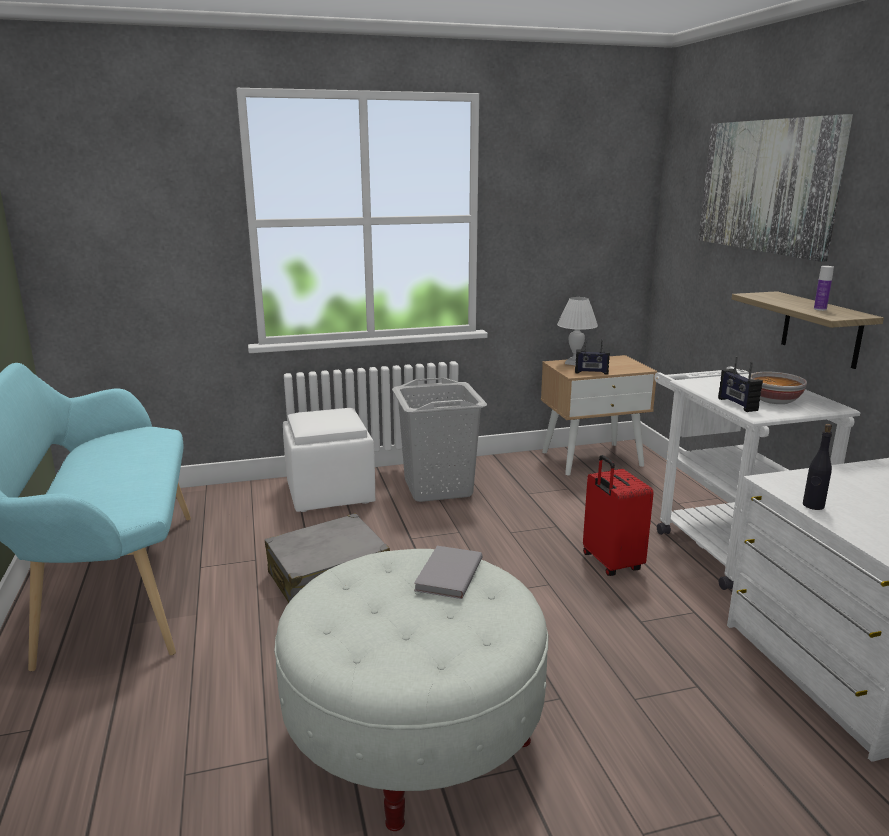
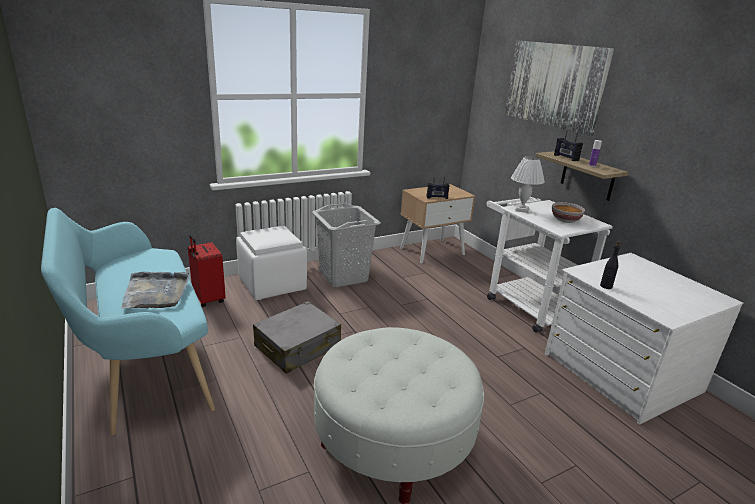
camera: 15 degrees left, 5 degrees up
(120, 479) = (156, 292): none -> grey tray
(447, 575) = (410, 344): grey book -> none
(575, 363) = (423, 190): white table lamp -> white table lamp (522, 210)
(610, 563) = (467, 321): red suitcase -> red suitcase (207, 299)
(737, 404) = (547, 223): radio -> radio (566, 158)

